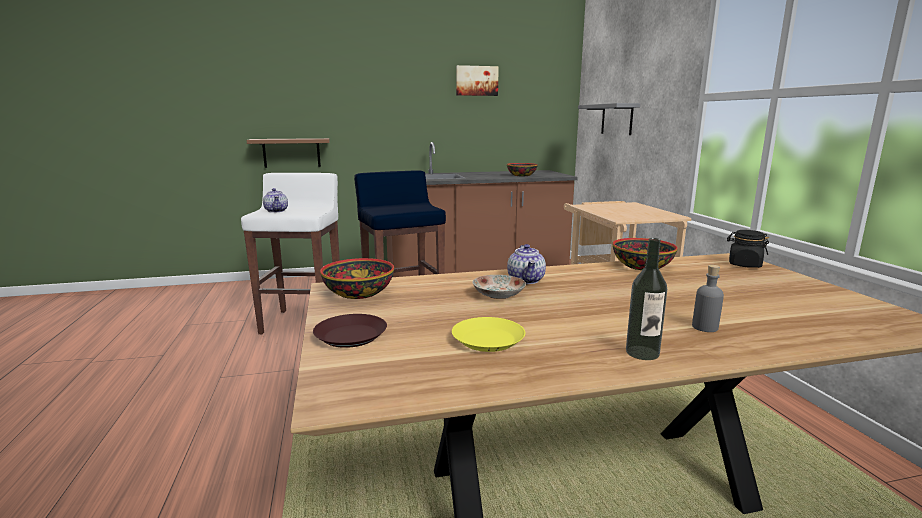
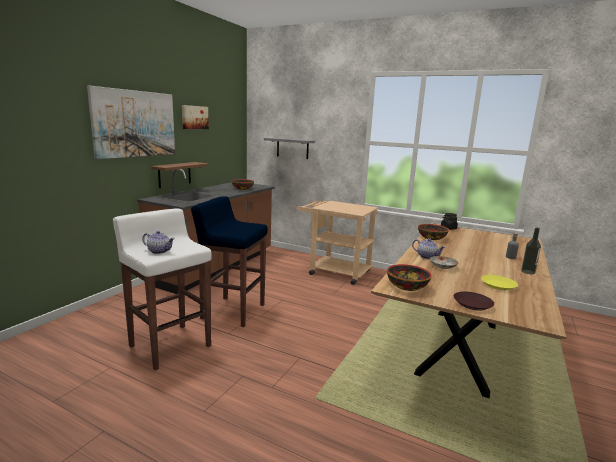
camera: 50 degrees left, 0 degrees up
(291, 152) = (54, 189): brown shelf -> brown shelf (174, 174)
(386, 89) = (135, 124): none -> picture

